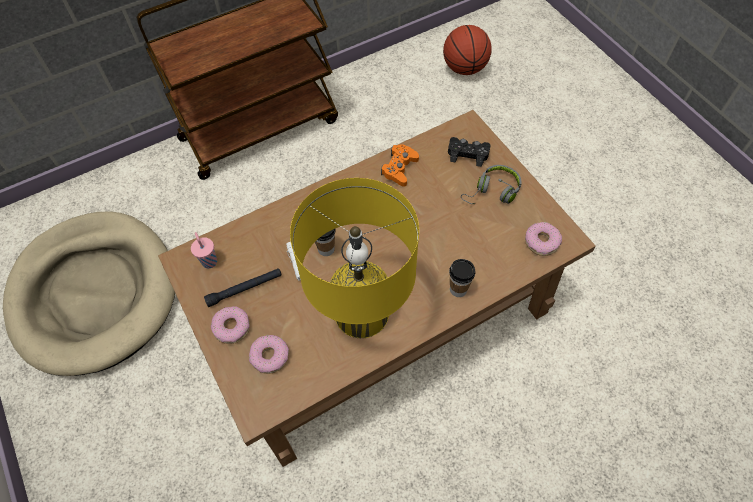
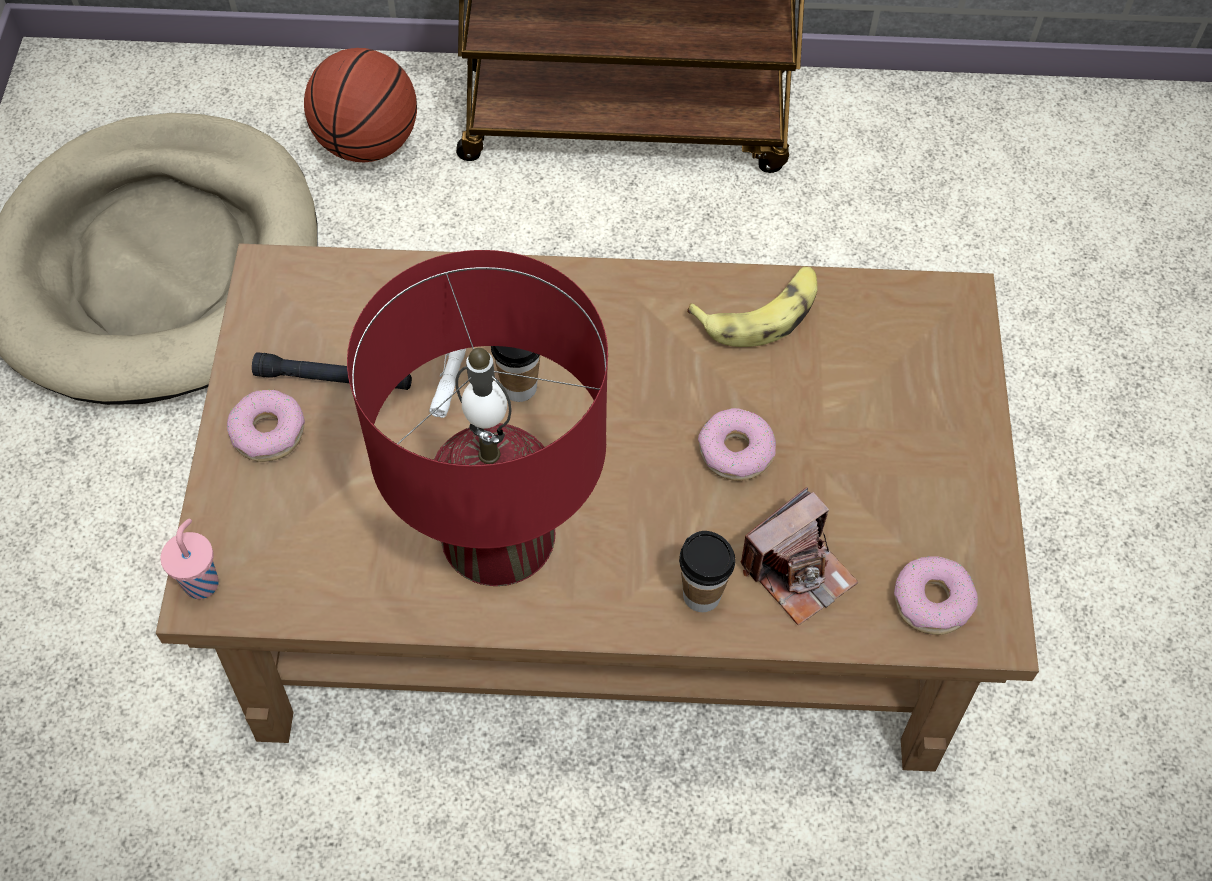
camera: 30 degrees right, 0 degrees up
(209, 261) = (311, 298): pink cup -> pink cup (202, 581)
(270, 356) = (294, 517): donut -> donut (736, 451)
(361, 313) = (498, 535): yellow table lamp -> red table lamp
(399, 168) = (760, 313): orange game controller -> banana
(464, 68) = (1121, 193): basketball -> basketball (368, 144)
(468, 154) = (915, 354): black game controller -> none
(486, 259) = (797, 571): none -> camera
(492, 192) = (908, 453): grey headphones -> none

